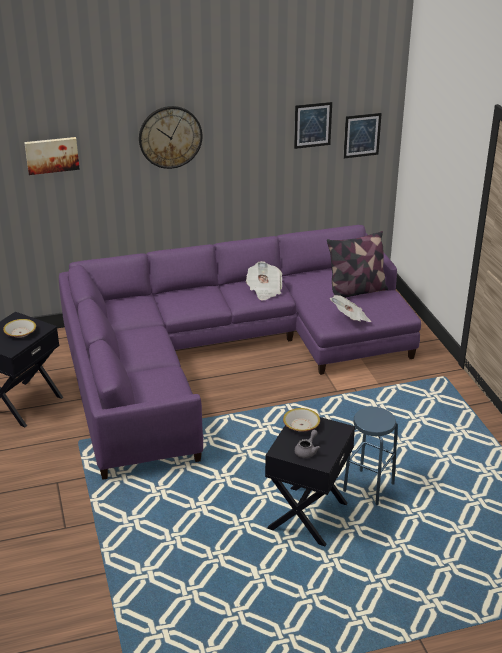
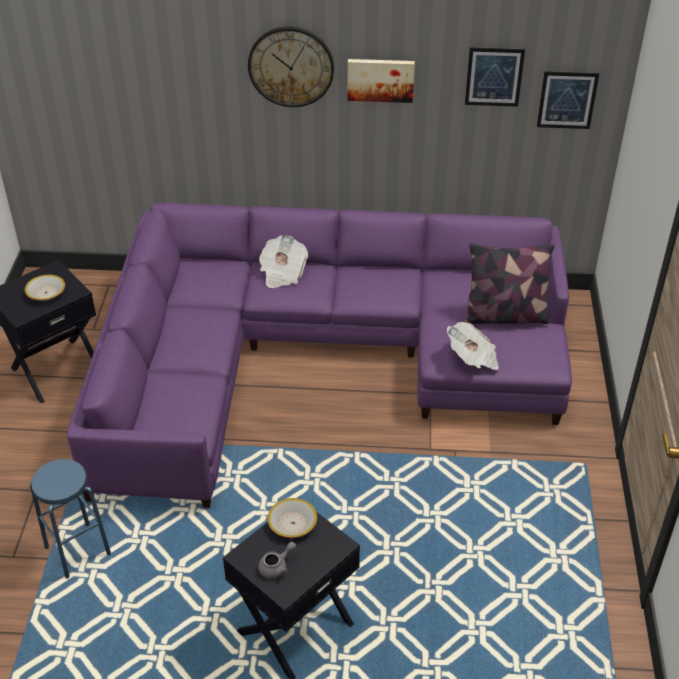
camera: 20 degrees right, 10 degrees up
(52, 155) = (135, 68): picture -> picture (380, 79)
(264, 290) = (386, 287): newspaper -> newspaper (282, 273)
(368, 487) = (393, 608): blue stool -> blue stool (78, 550)

